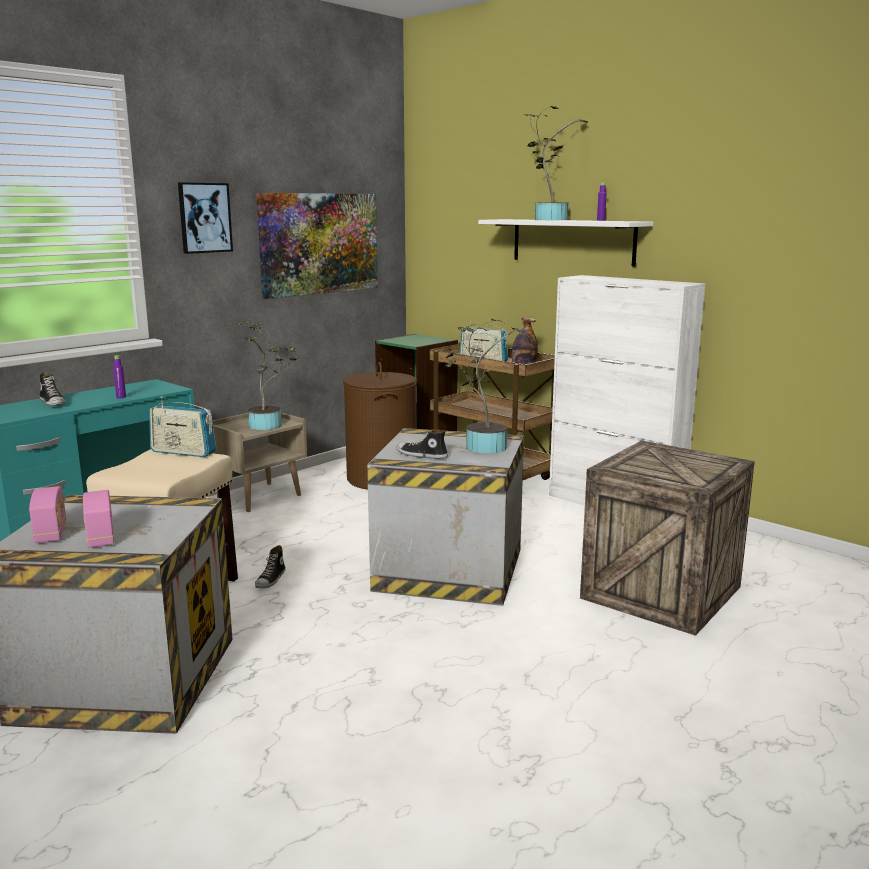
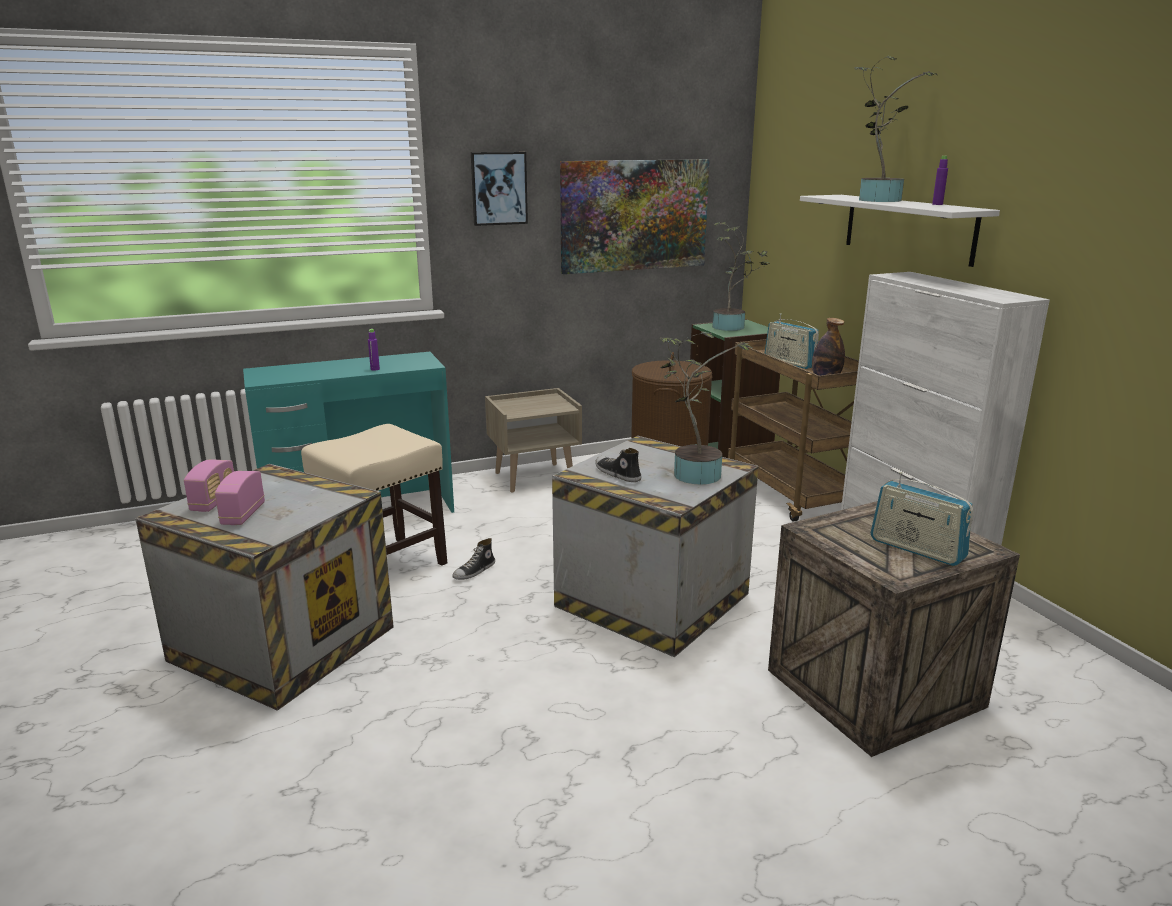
camera: 25 degrees right, 5 degrees up
(53, 403) = (316, 369): shoe -> none
(183, 452) = (402, 433): radio -> radio (917, 549)
(269, 425) = (545, 407): potted plant -> potted plant (732, 327)

